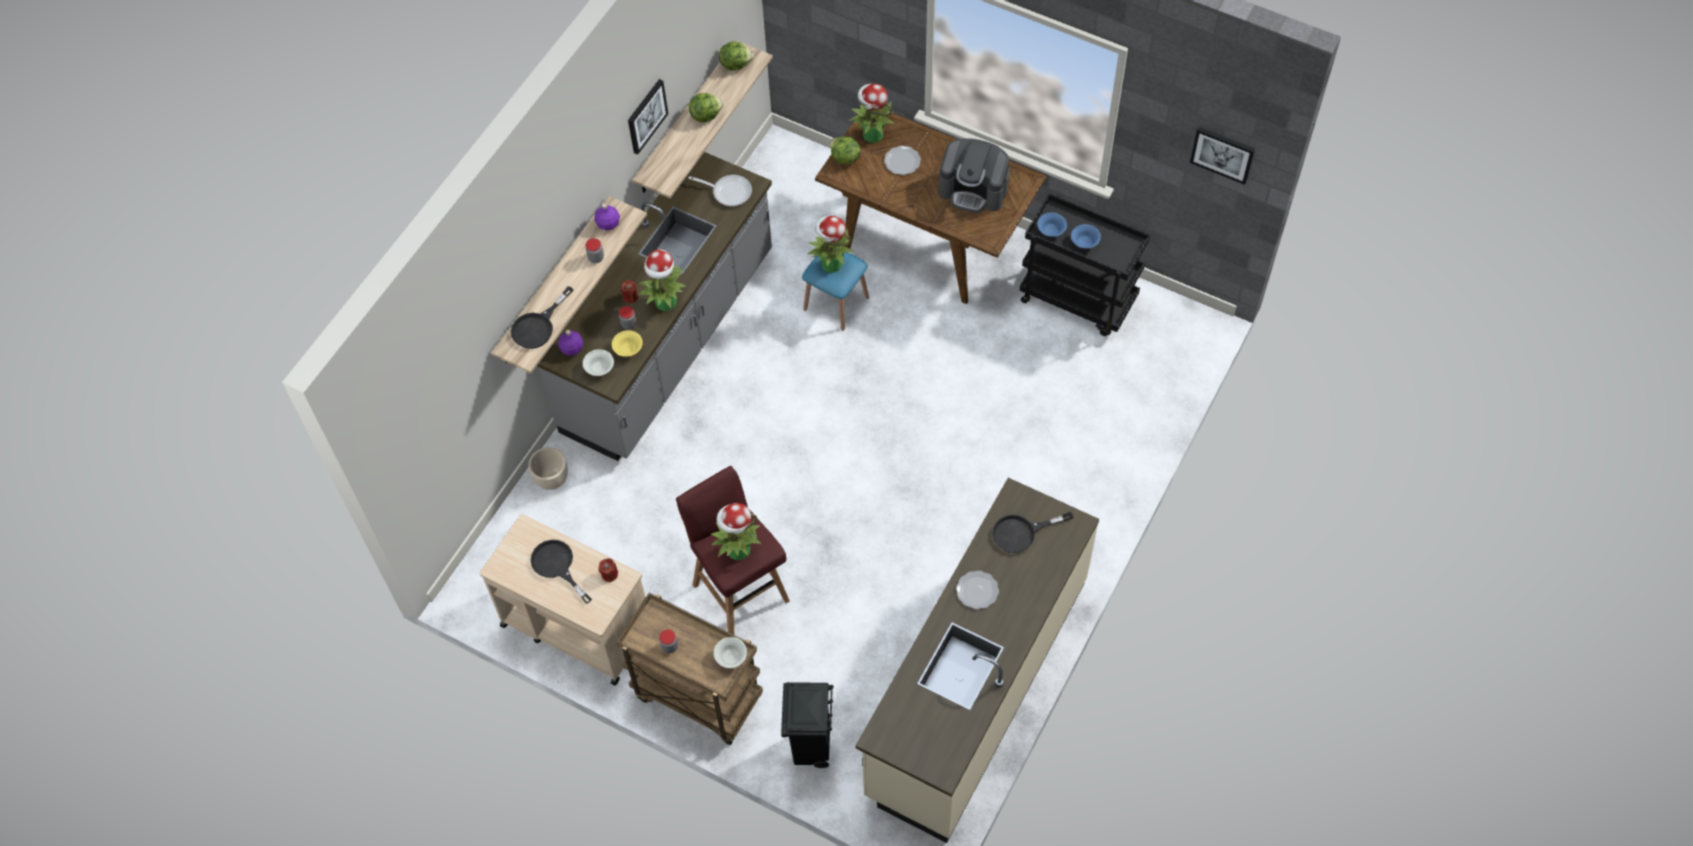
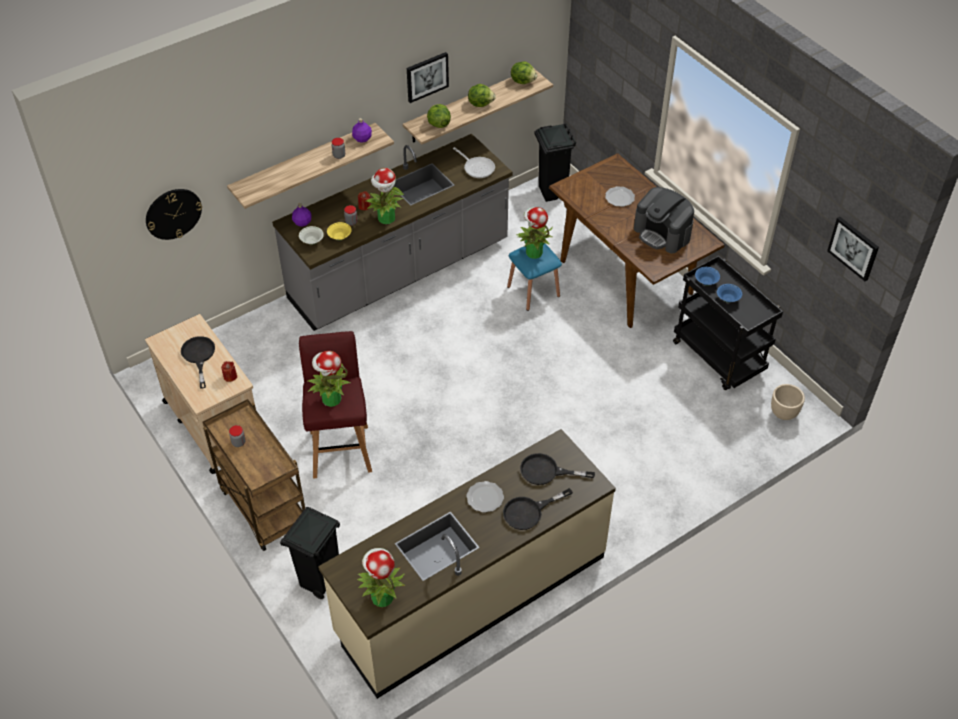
camera: 25 degrees right, 10 degrees down
(449, 415) = (173, 213): none -> wall clock
(538, 326) = (269, 181): black frying pan -> black frying pan (529, 512)
(552, 480) = (262, 325): beige planter -> beige planter (783, 414)
(731, 657) = (276, 469): white bowl -> none
(784, 164) = (552, 193): none -> black trash can
(844, 158) = (578, 181): lettuce -> lettuce (438, 124)
(872, 134) = (608, 173): potted plant -> potted plant (381, 596)

